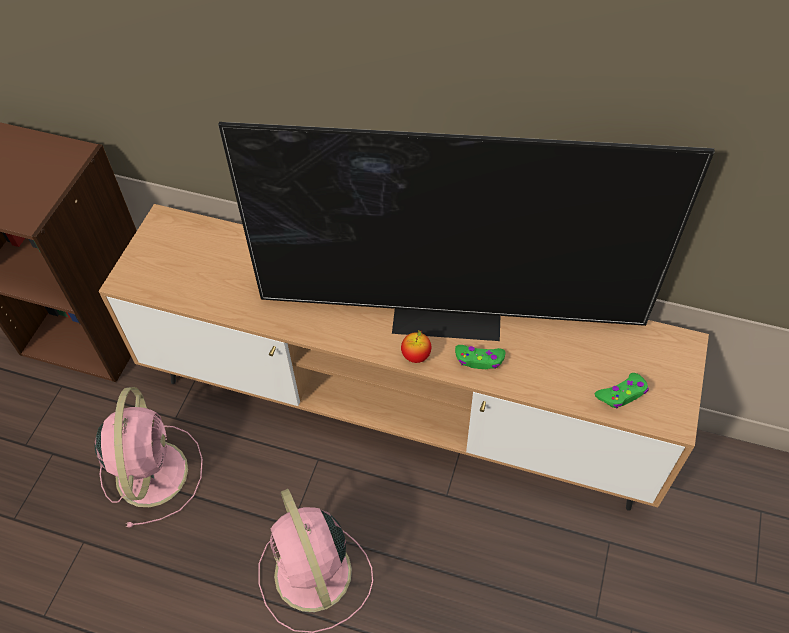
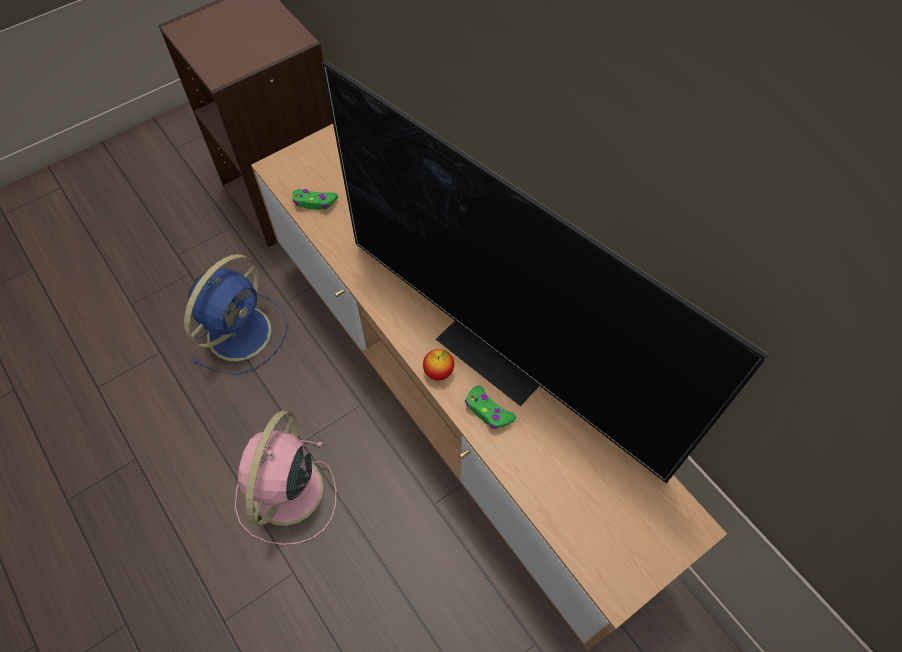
camera: 35 degrees right, 5 degrees up
(152, 470) = (241, 330): pink fan -> blue fan
(622, 394) = (589, 531): green game controller -> green game controller (315, 202)

